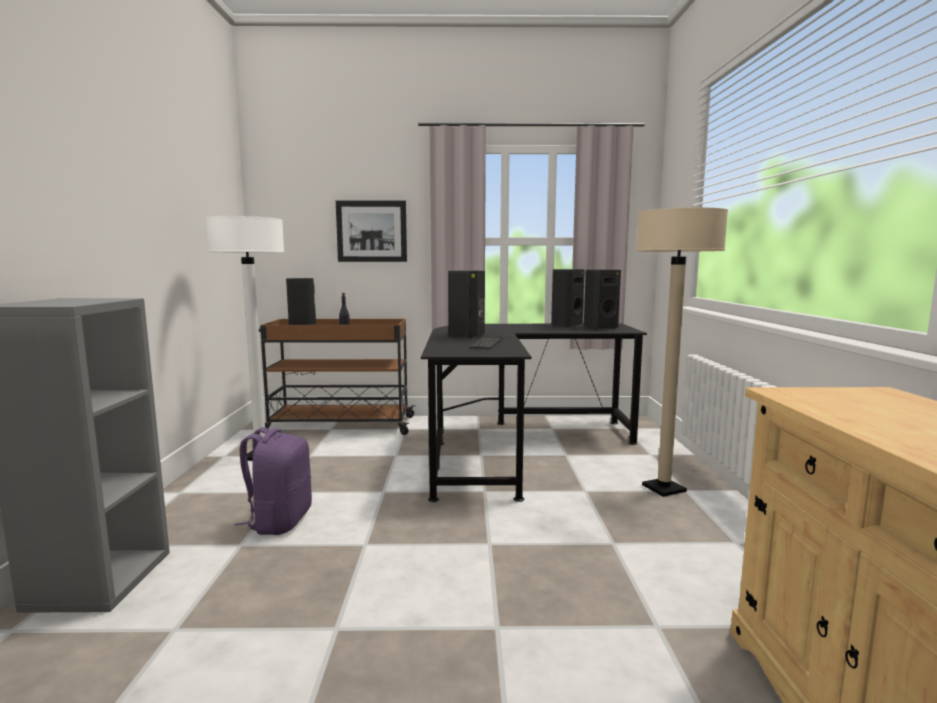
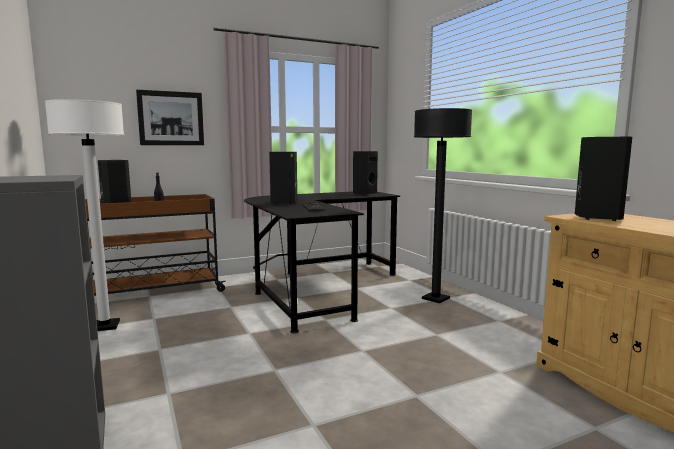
camera: 25 degrees left, 0 degrees up
(279, 521) = (184, 370): purple backpack -> none
(565, 325) = (336, 193): black speaker -> black speaker (596, 218)
(663, 489) = (435, 299): beige floor lamp -> black floor lamp

